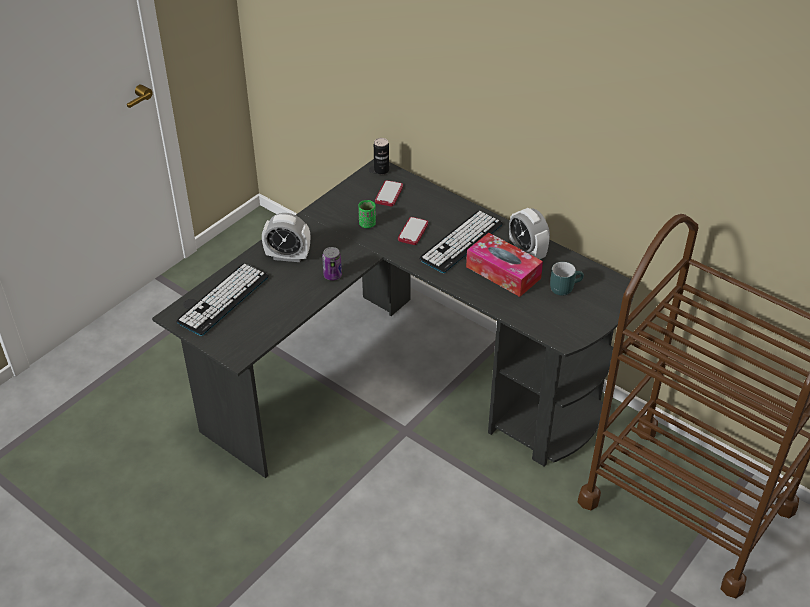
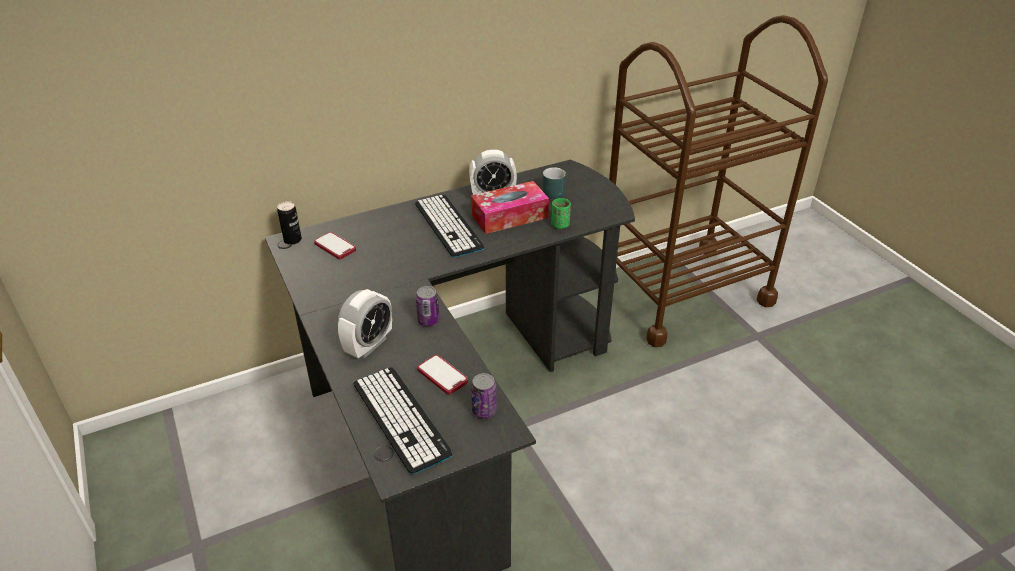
camera: 65 degrees left, 5 degrees down
(252, 337) = (484, 410): none -> can
(367, 224) = (368, 274): green cup -> green cup (560, 225)
(413, 232) = (407, 249): phone -> phone (442, 376)

